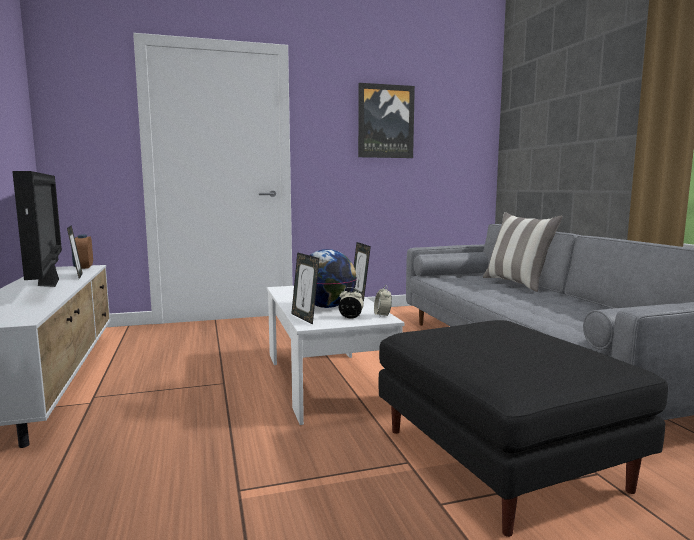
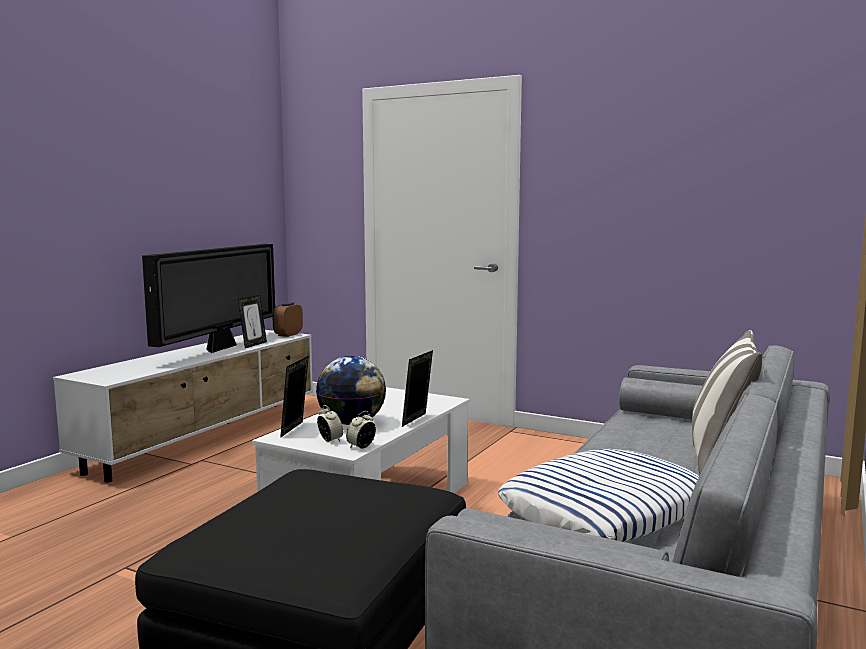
camera: 45 degrees right, 0 degrees up
(385, 121) = (657, 166): picture -> none
(557, 312) = (605, 510): none -> pillow

